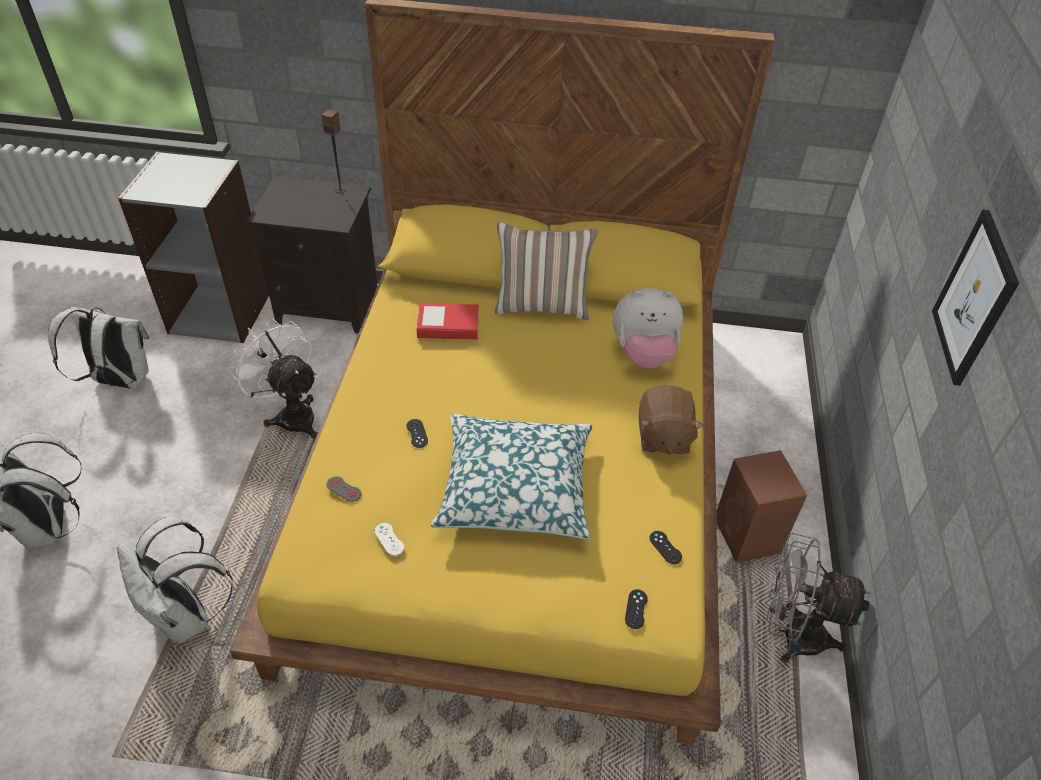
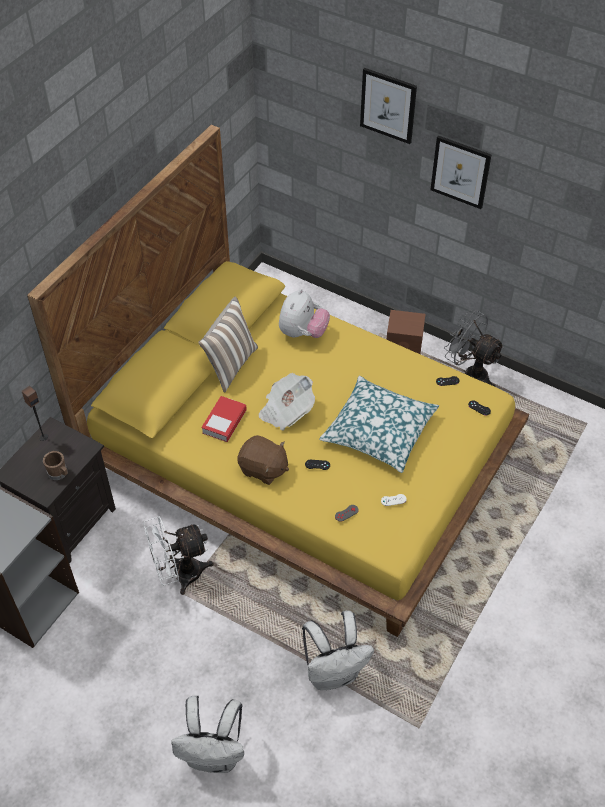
camera: 65 degrees left, 5 degrees up
(119, 381) = (74, 692): white backpack -> none
(295, 215) = (59, 473): none -> brown mug
(495, 376) = (286, 411): none -> newspaper
(663, 436) = (372, 351): brown plush toy -> brown plush toy (263, 469)
(791, 634) = (469, 374): grey fan -> grey fan turned 90 degrees clockwise
(975, 127) = (388, 105): none -> picture

